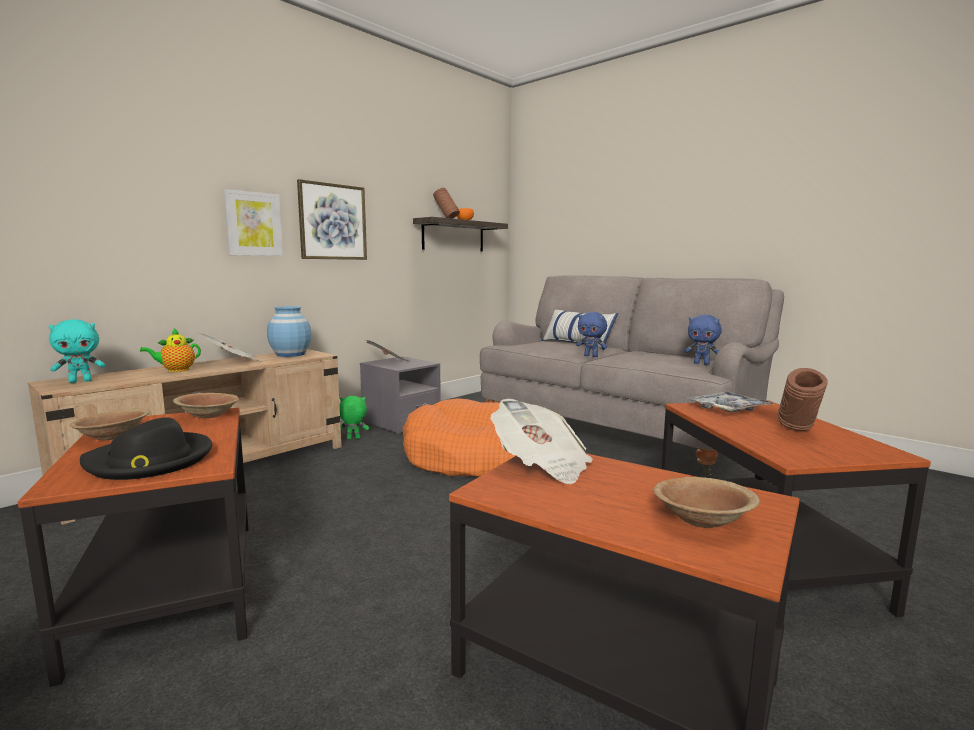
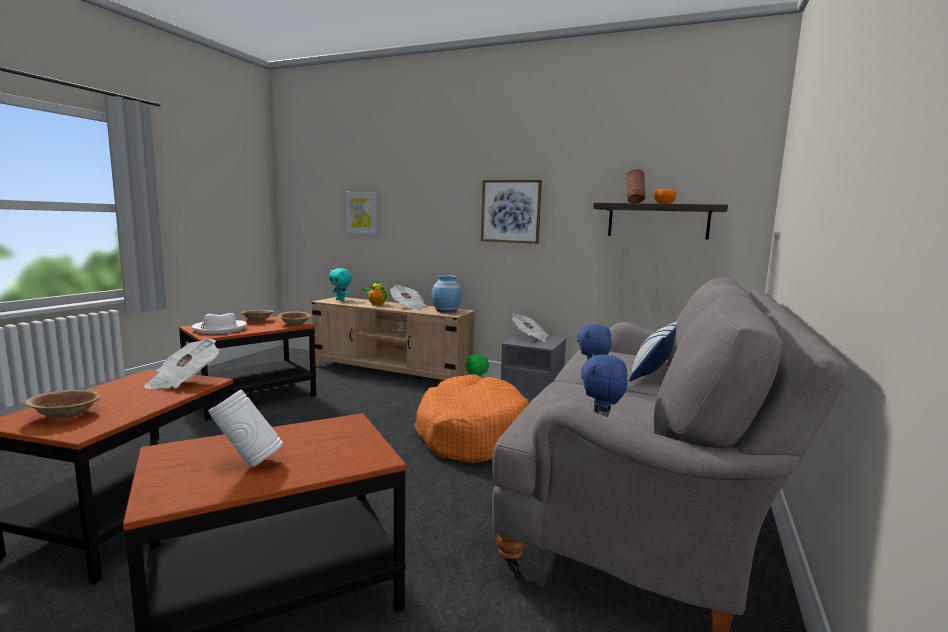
camera: 70 degrees right, 0 degrees up
(150, 460) = (219, 329): black hat -> white hat
(253, 224) = (450, 215): picture -> picture (362, 212)
(728, 409) = (344, 438): tray -> none
(797, 432) = (248, 463): brown vase -> white vase

